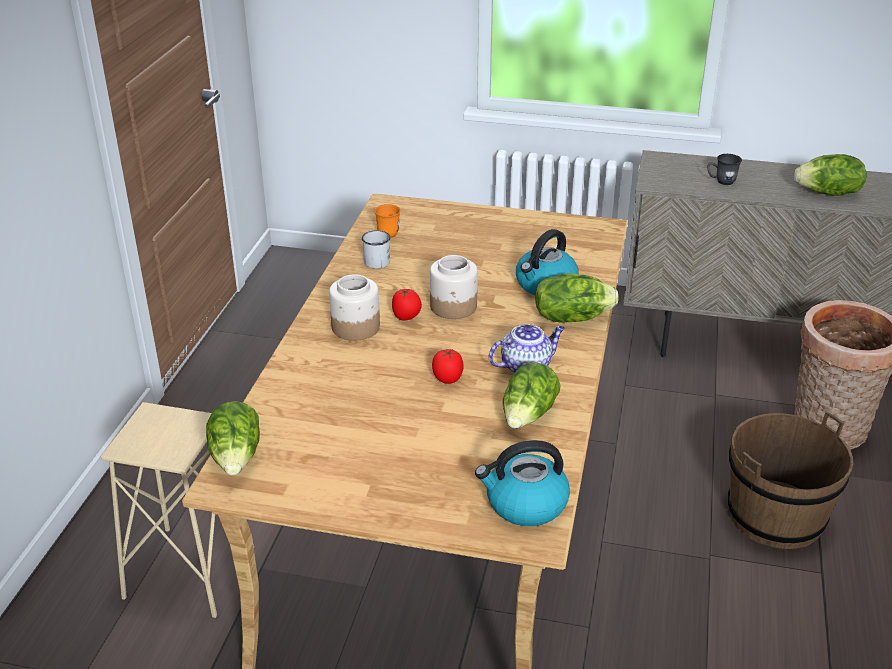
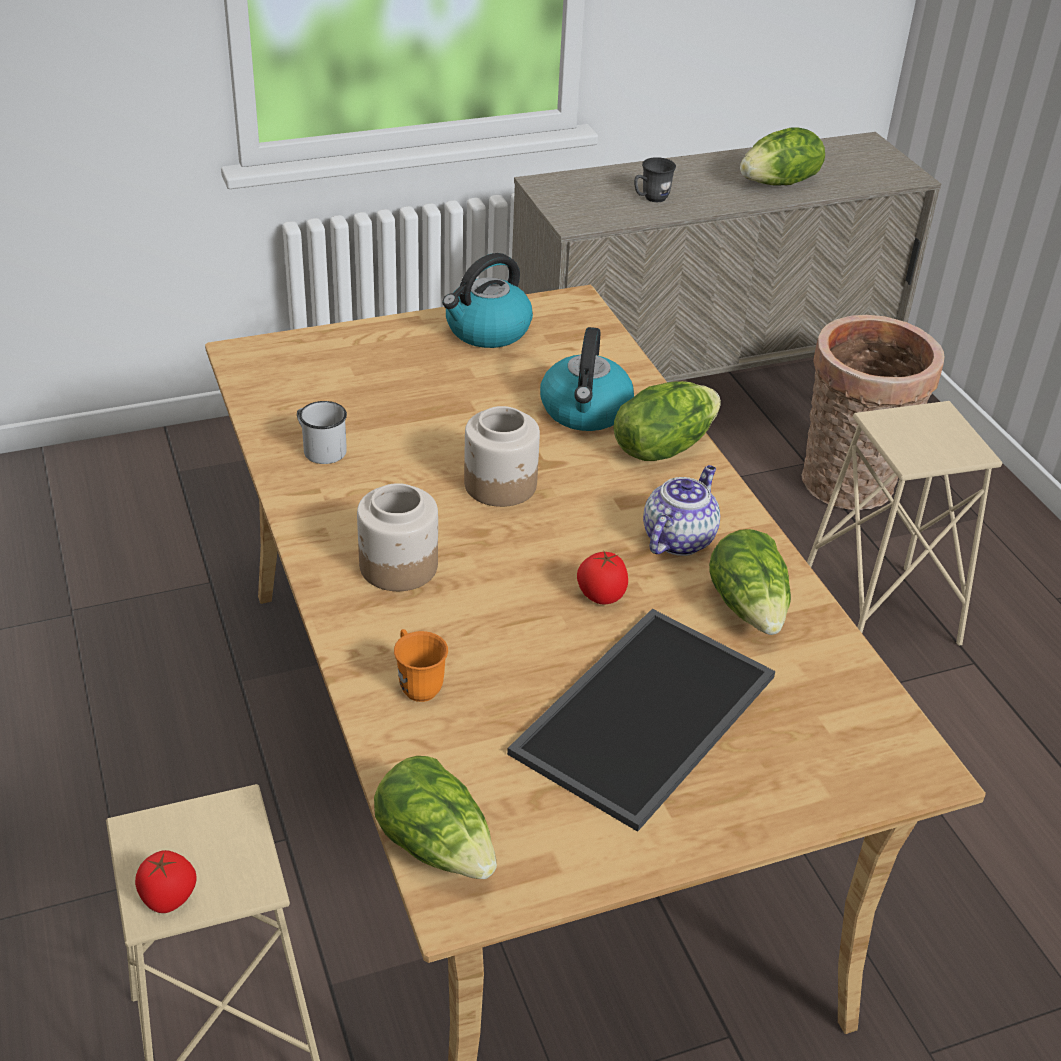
camera: 35 degrees left, 5 degrees up
(388, 232) = (294, 398): orange mug -> orange mug (417, 683)
(406, 317) = (453, 523): tomato -> tomato (169, 899)
(406, 445) = (647, 718): none -> tray
(525, 504) = (867, 734): kettle -> kettle (487, 331)
(775, 515) = (878, 614): brown bucket -> beige stool

